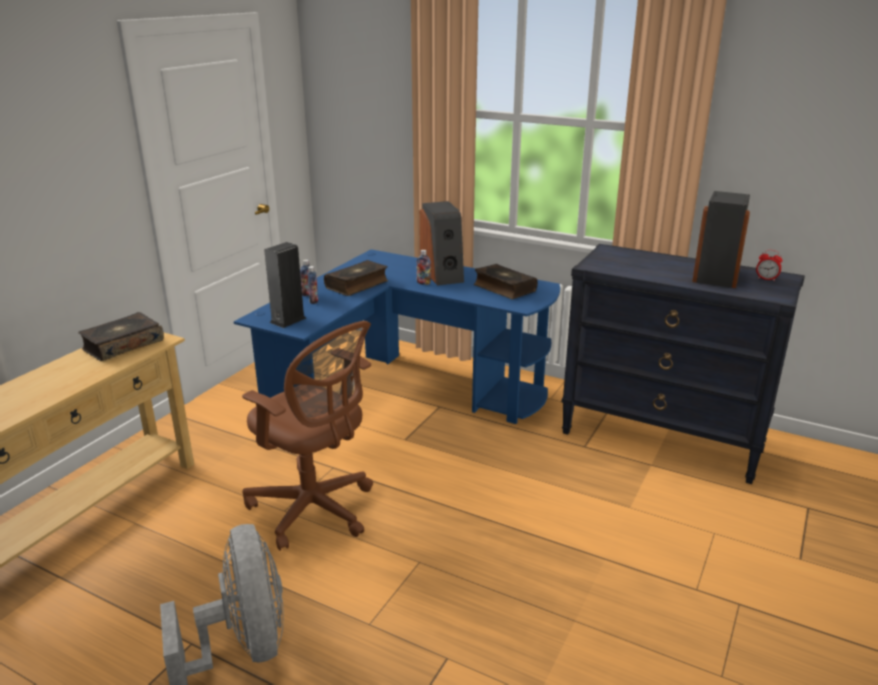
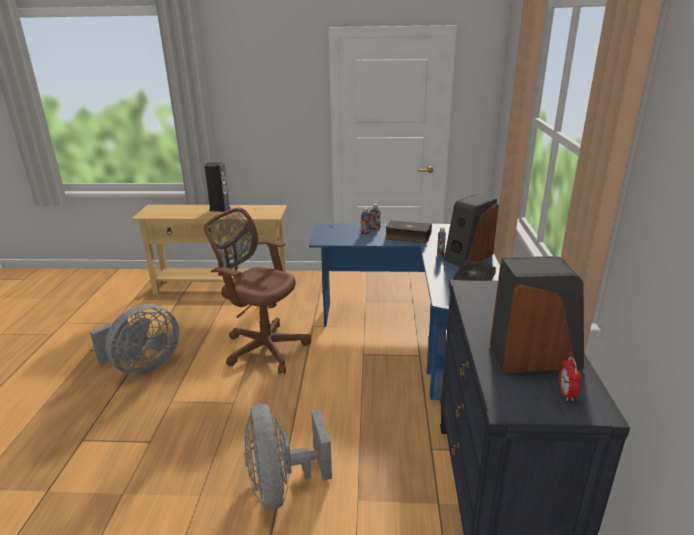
camera: 65 degrees right, 0 degrees up
(123, 345) = (260, 210): book -> none
(288, 320) = (330, 234): speaker -> speaker (220, 209)
(315, 510) = (263, 347): brown office chair -> brown office chair turned 105 degrees clockwise
(588, 551) = (282, 485): none -> grey fan

